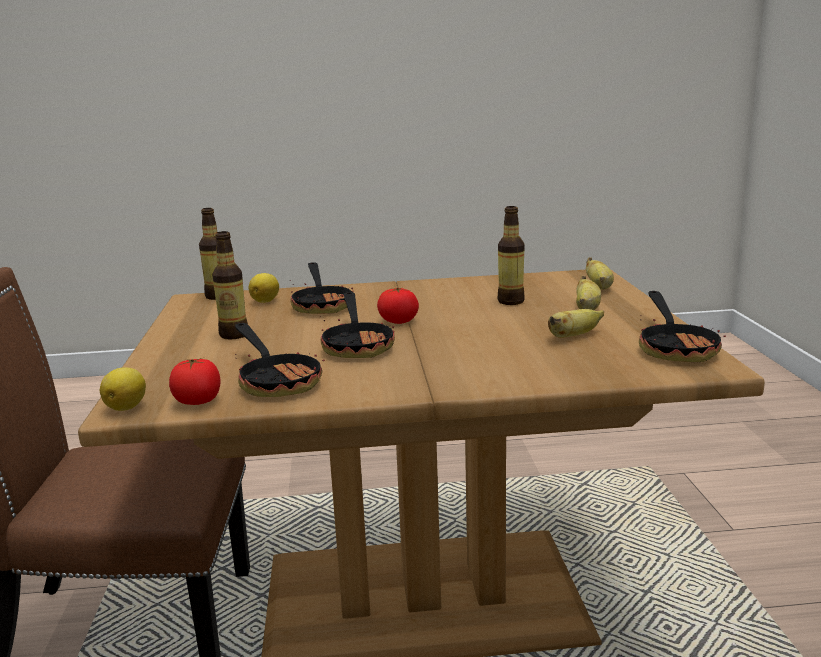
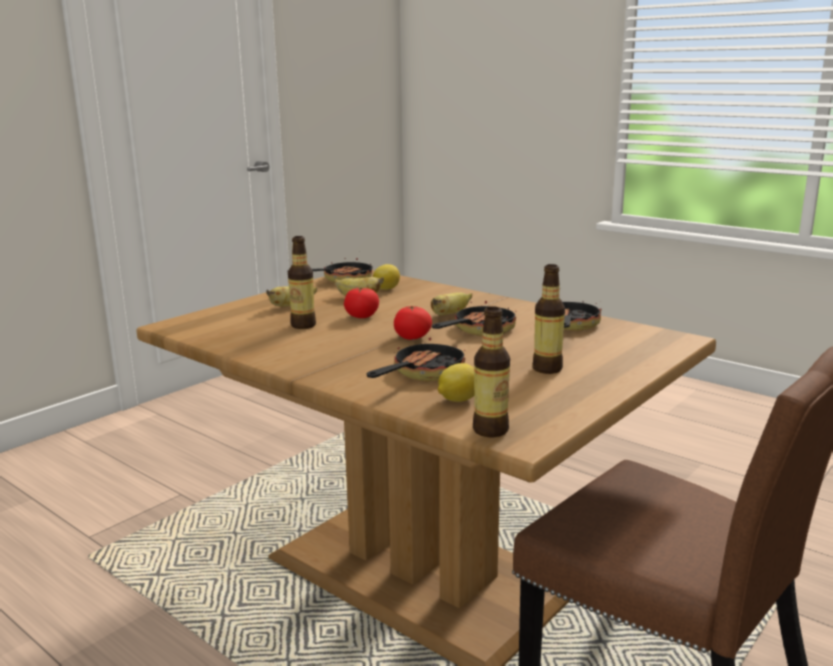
camera: 135 degrees left, 0 degrees up
(127, 407) = (678, 339): lemon -> lemon (385, 289)
(197, 402) = (631, 329): tomato -> tomato (362, 316)
(599, 287) = (221, 315): banana -> banana (450, 314)

